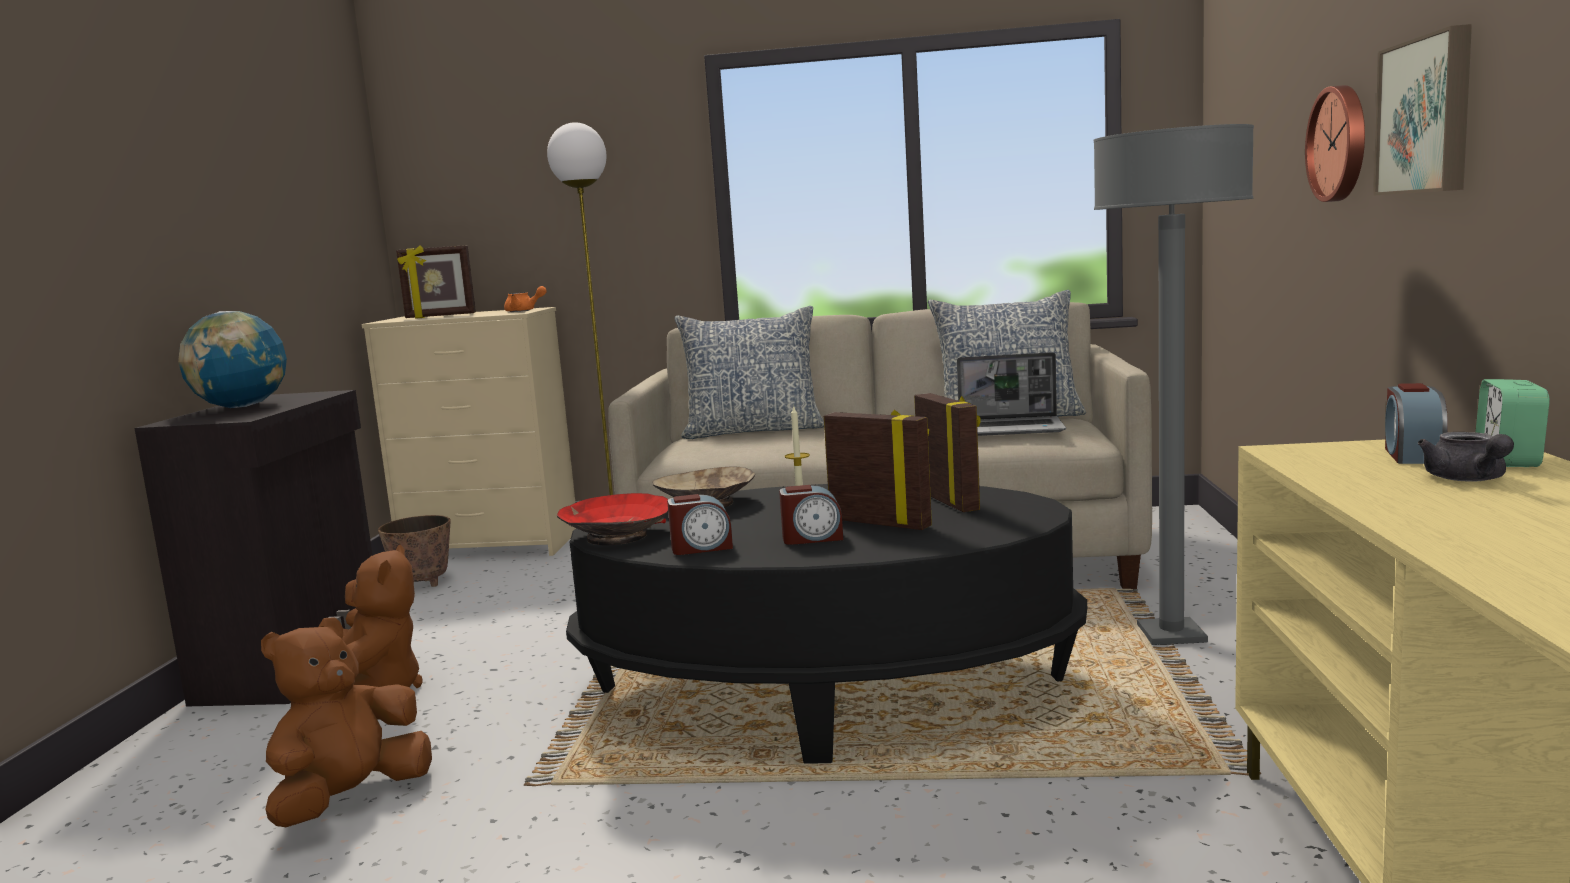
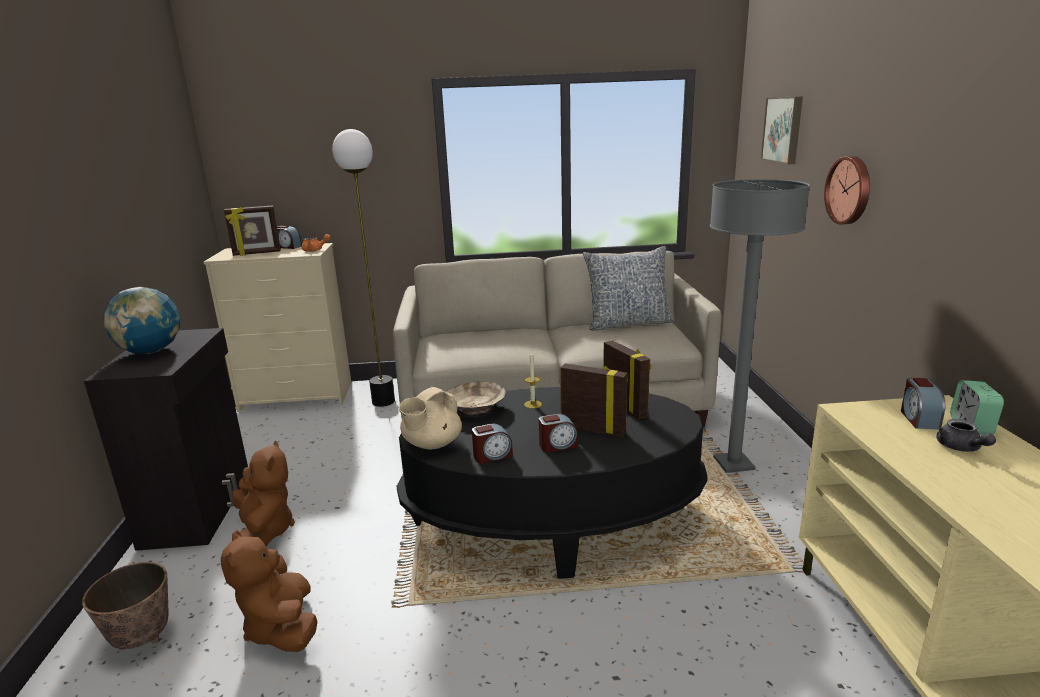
camera: 10 degrees left, 10 degrees up
(350, 800) = (282, 627): brown plush toy -> brown plush toy turned 45 degrees counterclockwise
(422, 584) = (262, 433): planter -> planter (142, 638)
(489, 311) = (288, 247): none -> alarm clock
(616, 536) = (431, 444): red bowl -> beige teapot
(753, 431) = (474, 332): pillow -> none
(1012, 429) = (636, 336): laptop -> none
(1428, 116) = (920, 199): picture -> picture (783, 129)

